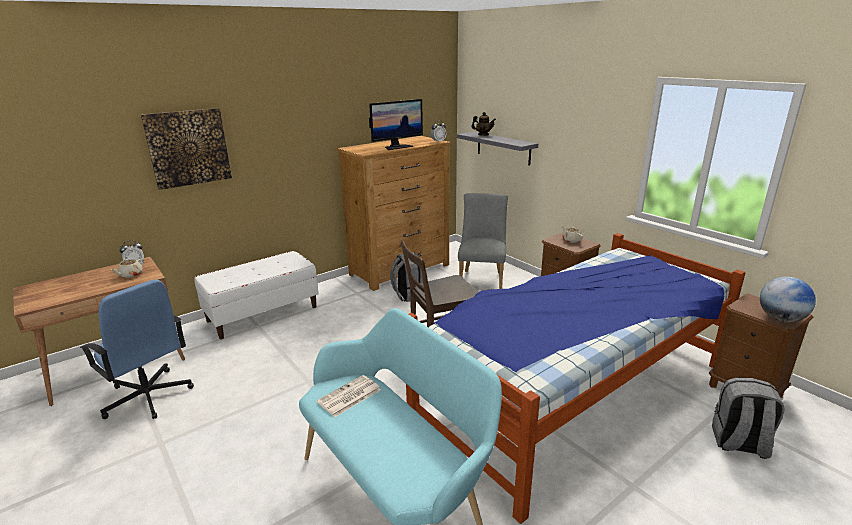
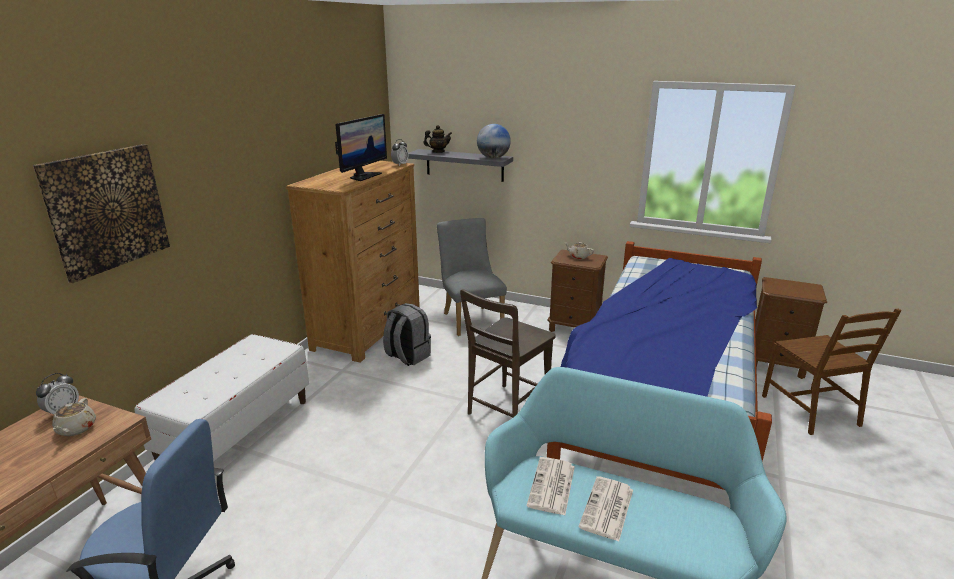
camera: 30 degrees left, 0 degrees up
(367, 425) = (607, 509): none -> newspaper
(739, 443) = (811, 410): grey backpack -> brown chair
(780, 319) = (808, 293): globe -> globe (493, 158)

